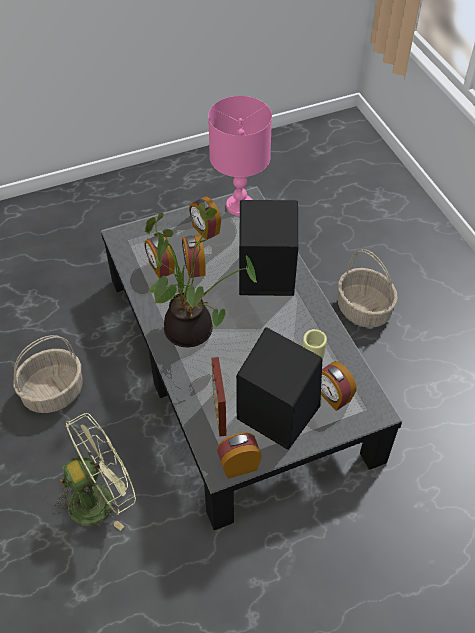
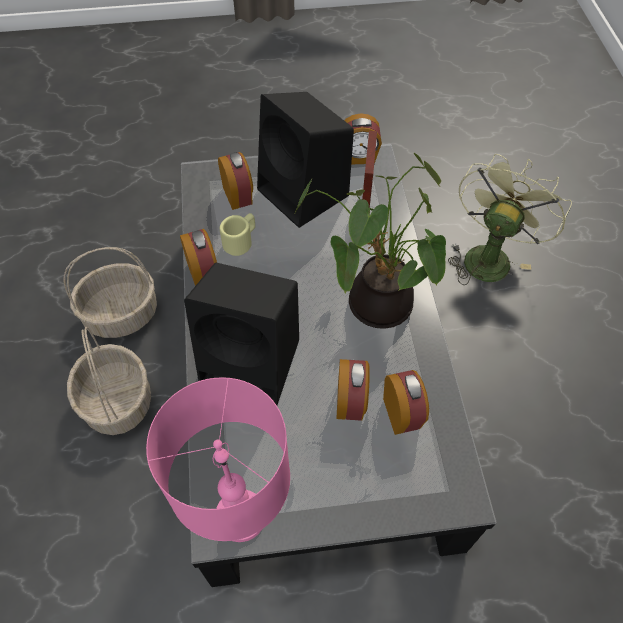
camera: 165 degrees left, 5 degrees up
(54, 392) = (546, 381): basket -> basket (121, 315)
(100, 498) = (489, 255): green fan -> green fan turned 135 degrees clockwise
(205, 230) = (316, 473): alarm clock -> alarm clock (203, 273)

